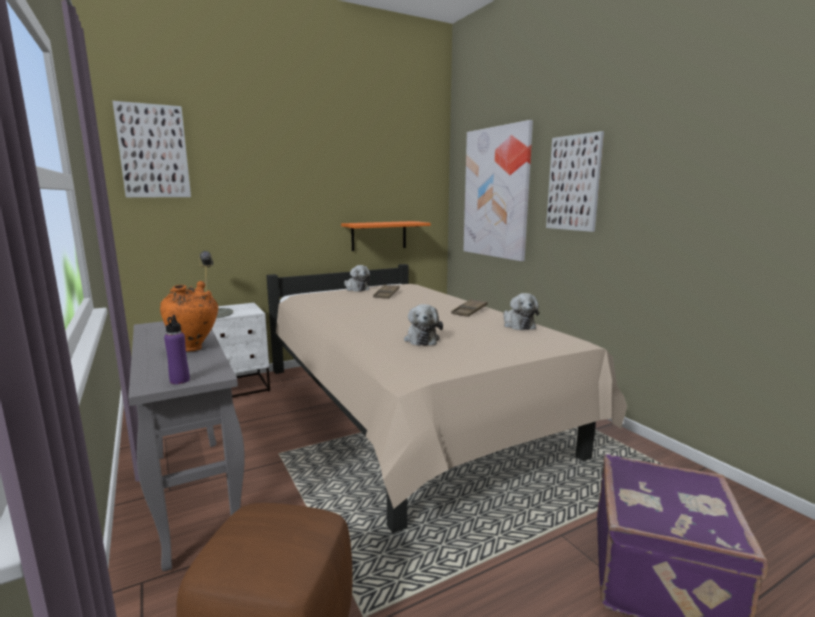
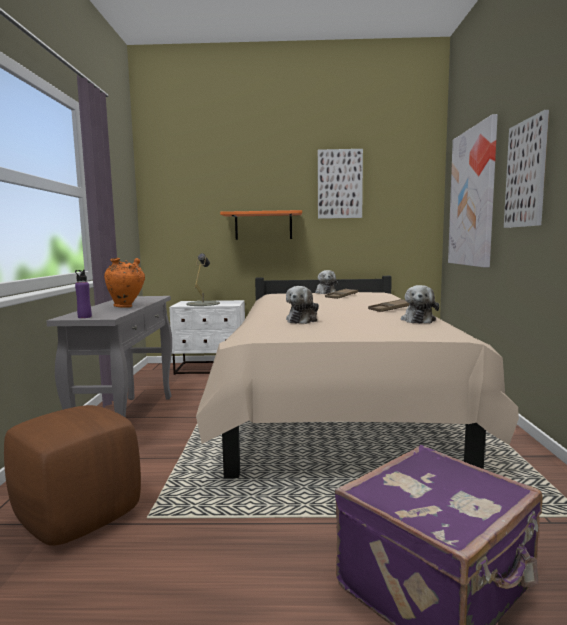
camera: 30 degrees right, 5 degrees down
(153, 151) = (178, 179): picture -> picture (339, 184)
(379, 235) = (362, 247): orange shelf -> orange shelf (263, 226)

